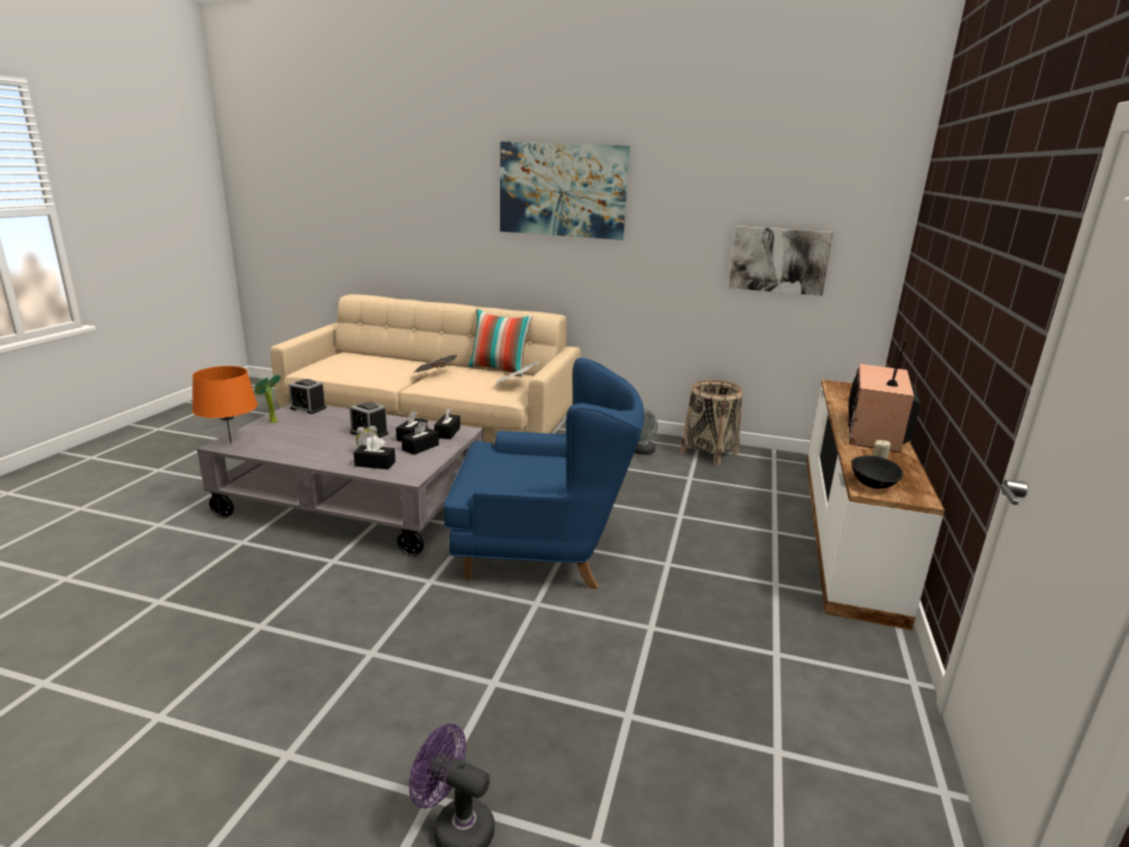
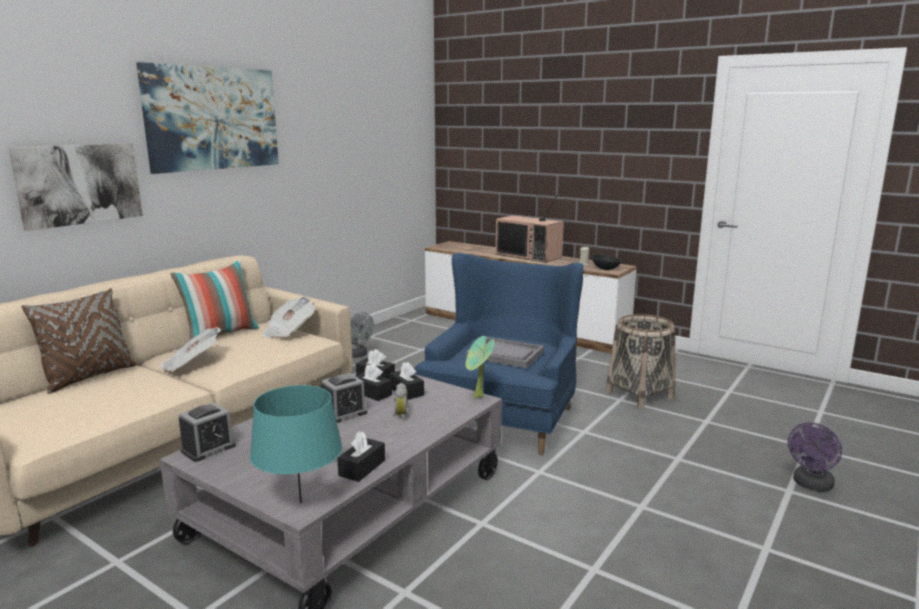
camera: 70 degrees left, 5 degrees down
(231, 443) = (301, 502): orange table lamp -> turquoise table lamp
(271, 422) = (240, 474): potted plant -> potted plant (478, 397)
(375, 464) = (436, 414): black tissue box -> black tissue box (362, 468)
(399, 358) = (89, 377): none -> brown pillow
(518, 472) = (505, 354): none -> grey tray
(709, 453) = (383, 335): basket -> basket (639, 395)
(779, 260) = (378, 164): picture -> picture (79, 184)

